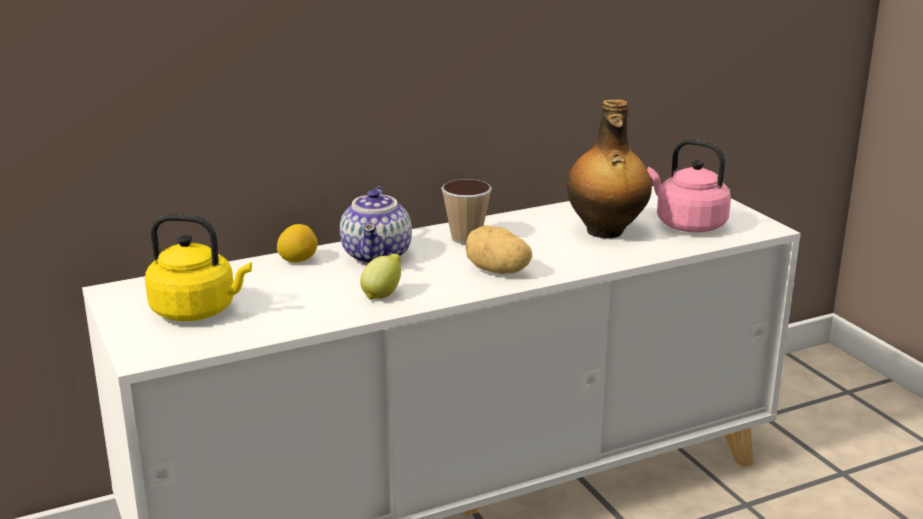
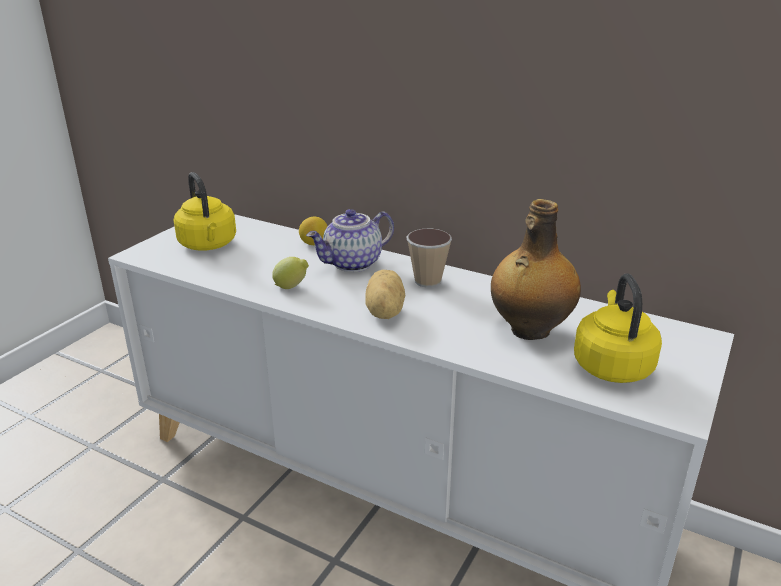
camera: 55 degrees right, 5 degrees up
(687, 224) = (611, 365): pink kettle -> yellow kettle

